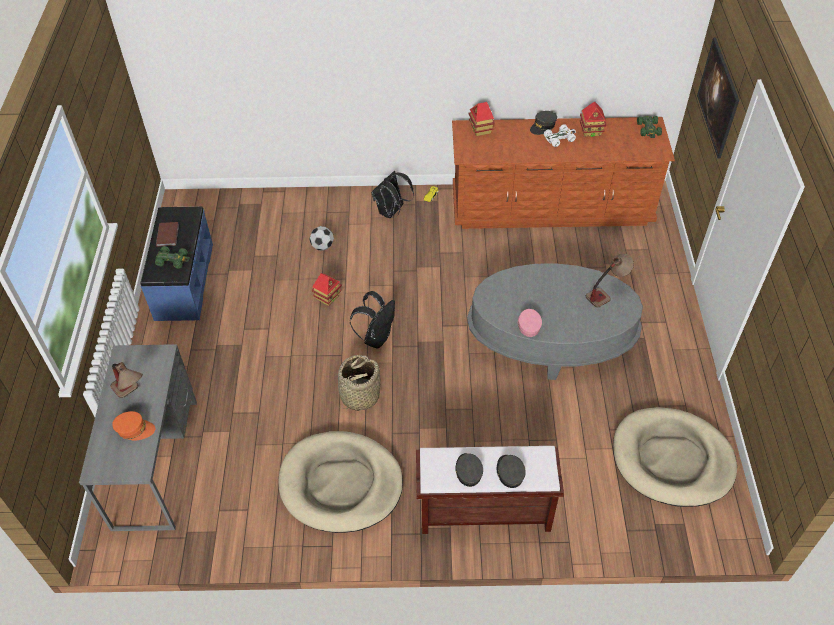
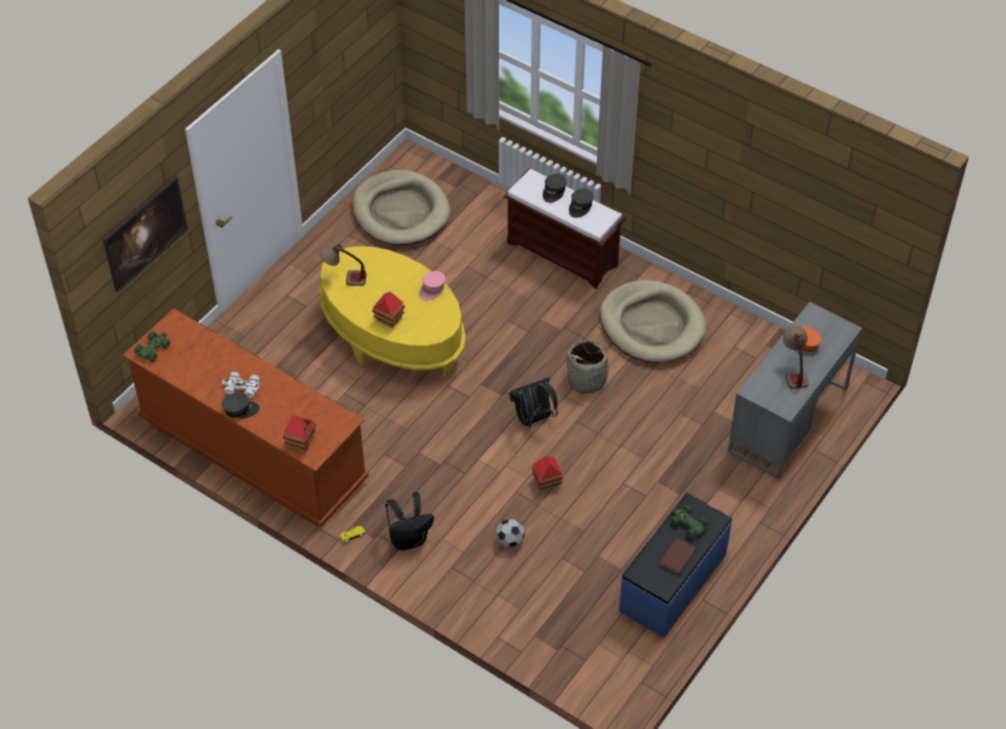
camera: 145 degrees left, 0 degrees up
(550, 340) = (392, 334): grey coffee table -> yellow coffee table
(591, 131) = (205, 378): toy house -> toy house (389, 319)

